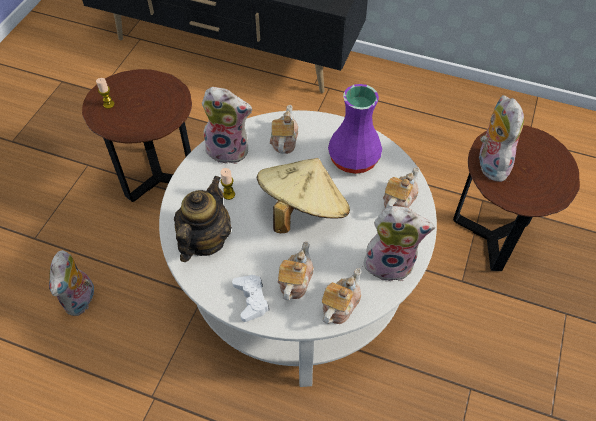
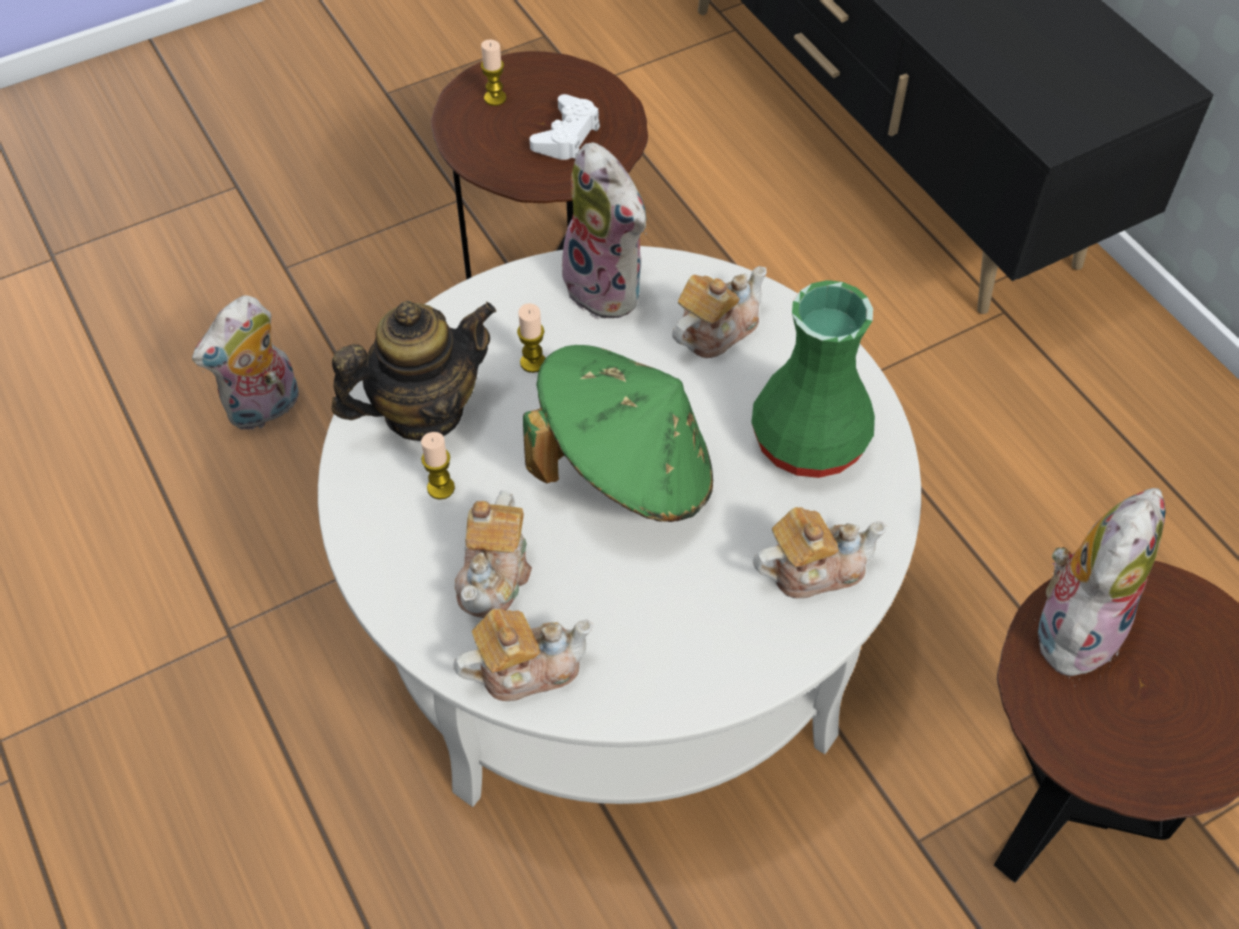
camera: 40 degrees right, 0 degrees up
(241, 264) = (441, 488): none -> candle
(251, 299) = (399, 555): white game controller -> white game controller (567, 136)
(294, 281) = (495, 575): teapot -> teapot turned 135 degrees clockwise
(302, 210) = (625, 469): beige hat -> green hat
(353, 159) = (806, 441): purple vase -> green vase
(390, 263) = (684, 664): plush toy -> none

